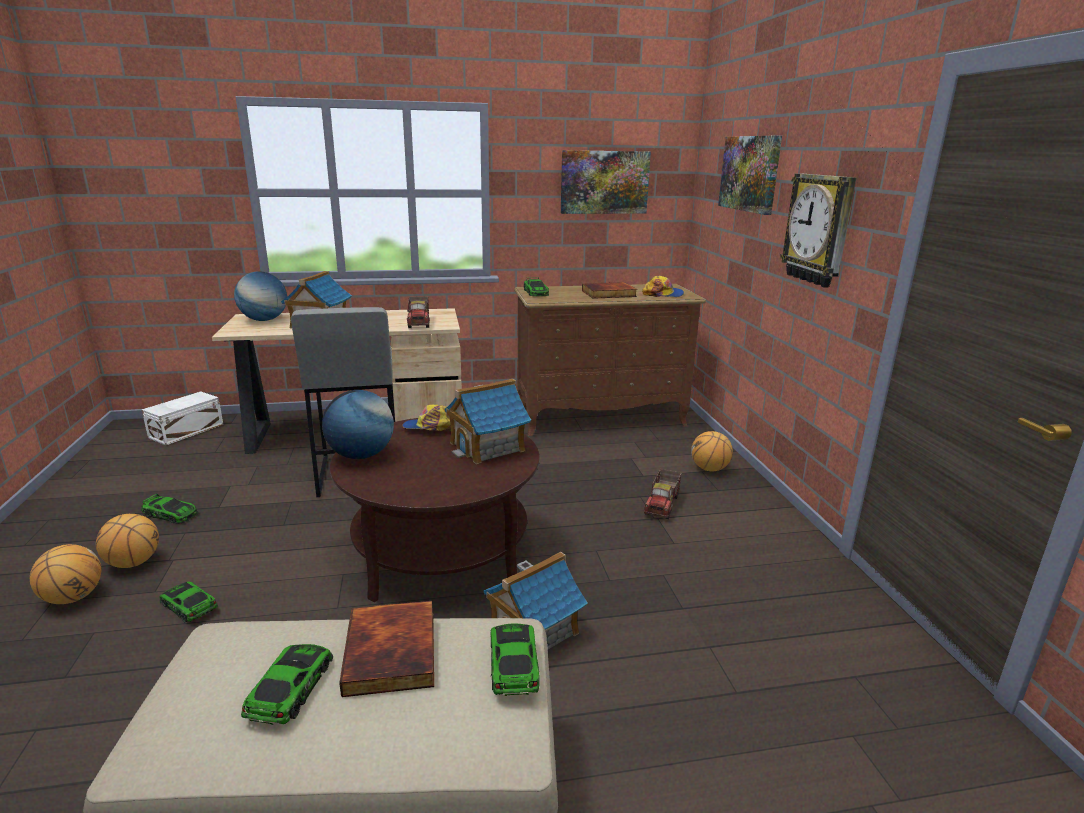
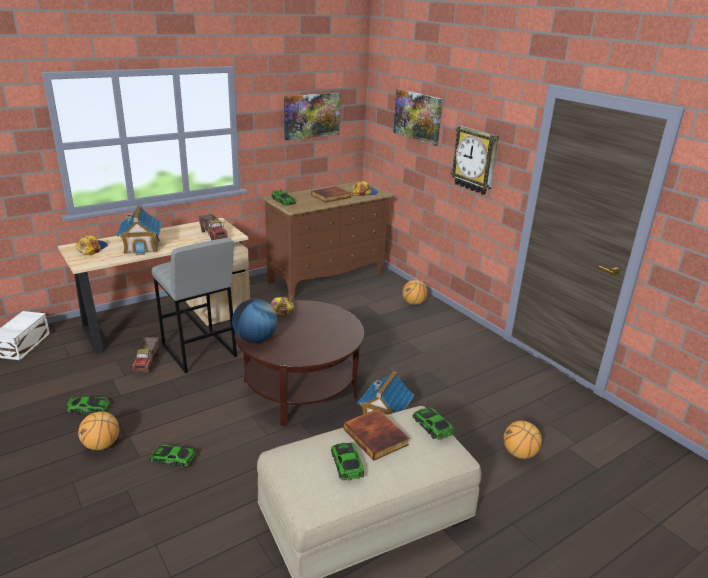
camera: 25 degrees left, 5 degrees up
(73, 598) = (85, 476): basketball -> basketball (519, 453)
(264, 320) = (91, 248): globe -> cap
(487, 447) = (324, 318): toy house -> none
(663, 505) = (402, 331): toy truck -> toy truck (147, 362)

